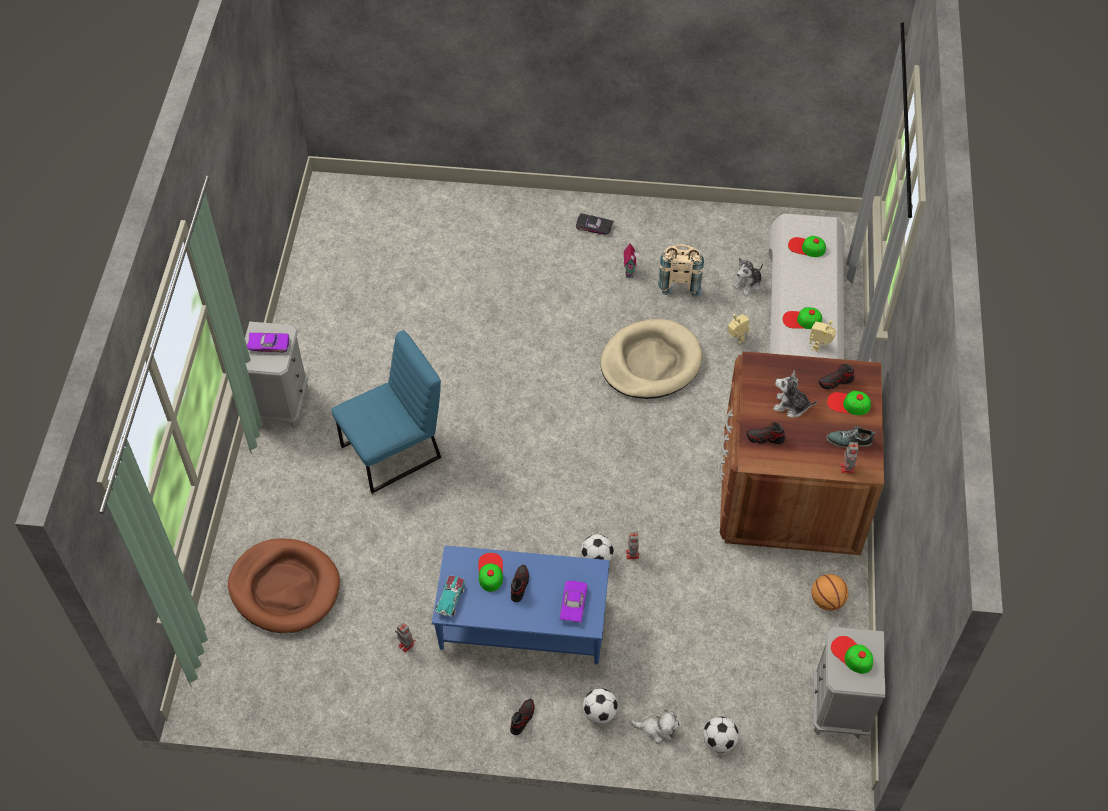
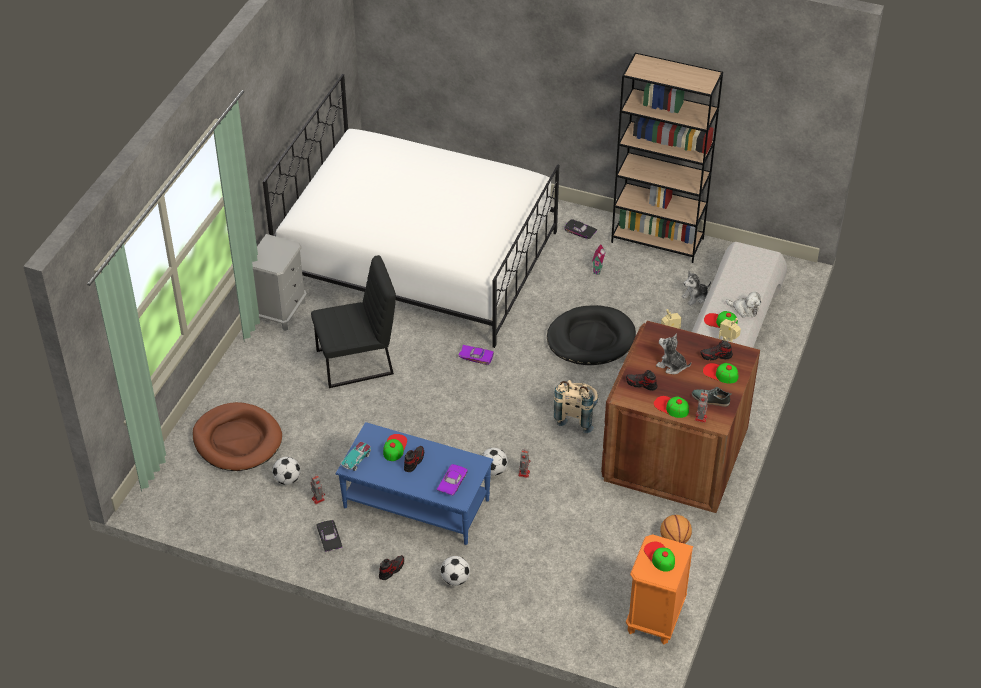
camera: 15 degrees right, 10 degrees down
(269, 344) = (275, 252): purple toy car -> purple toy car (476, 356)
(394, 451) = (357, 362): blue chair -> black chair
(420, 300) = (417, 259): none -> white bed
(435, 696) = (328, 539): none -> black toy car
(650, 362) = (591, 339): beige dog bed -> black dog bed
(657, 729) = (498, 601): plush toy -> plush toy (744, 309)
(679, 280) = (637, 284): beige backpack -> beige backpack (576, 416)
(683, 220) = (658, 240): none -> beige bookcase
(719, 741) = (545, 620): football -> football (287, 479)
(806, 247) = (745, 269): cap -> cap (671, 407)
(839, 707) = (655, 618): grey nightstand -> orange nightstand

